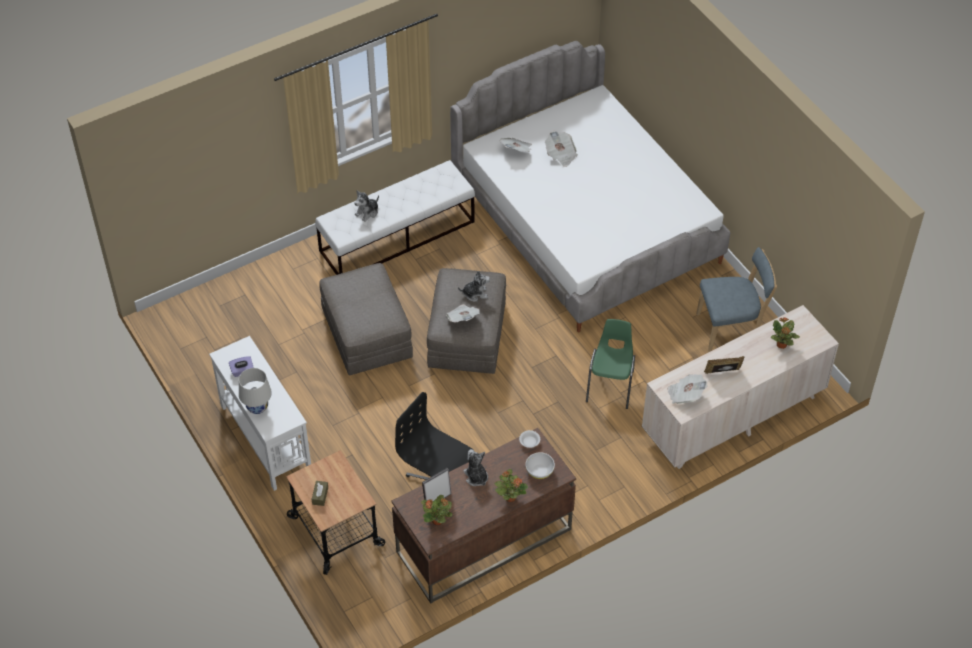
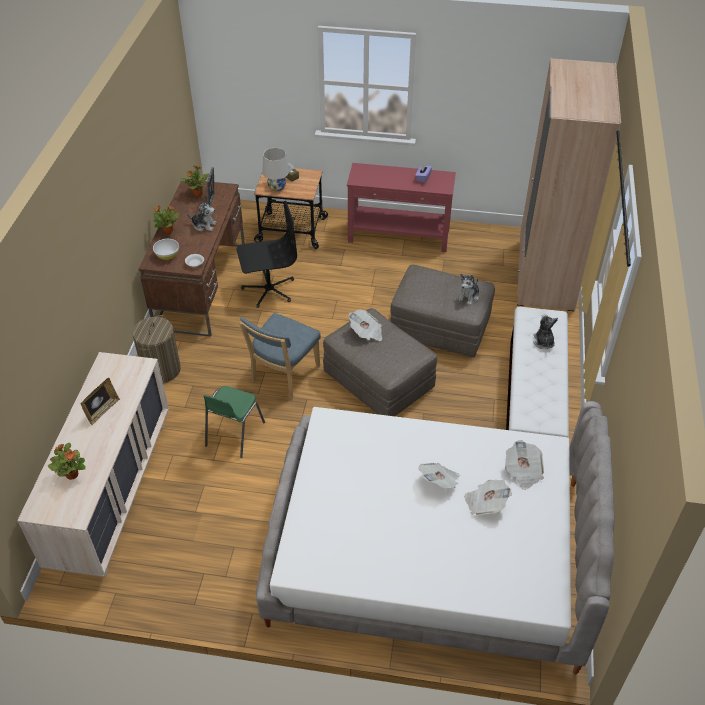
camera: 130 degrees right, 5 degrees down
(228, 302) = (545, 275): none -> beige wardrobe
(257, 407) = (384, 171): white table lamp -> white table lamp (276, 187)
(266, 437) = (399, 236): white console table -> red console table
(475, 293) = (384, 354): plush toy -> plush toy (469, 296)
(604, 485) = (161, 370): none -> laundry basket
(611, 386) = (234, 434): green chair -> green chair turned 60 degrees clockwise
(685, 395) = (117, 373): newspaper -> newspaper (439, 481)
(730, 328) = (189, 566): blue chair -> blue chair (283, 376)

